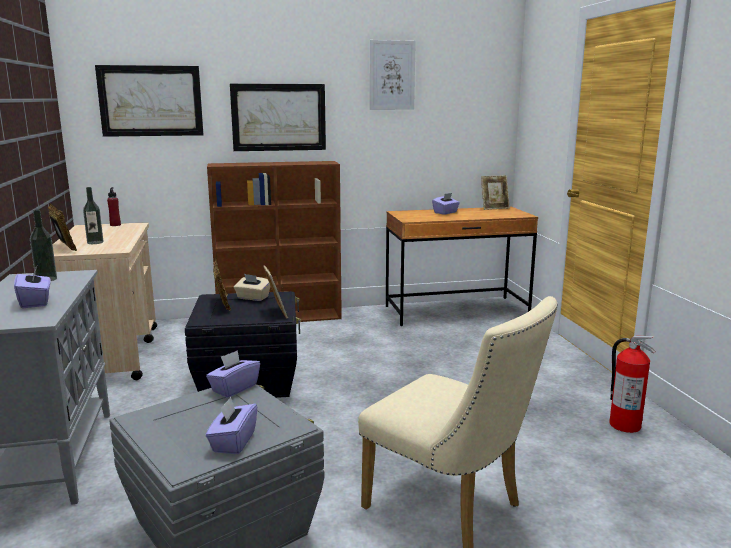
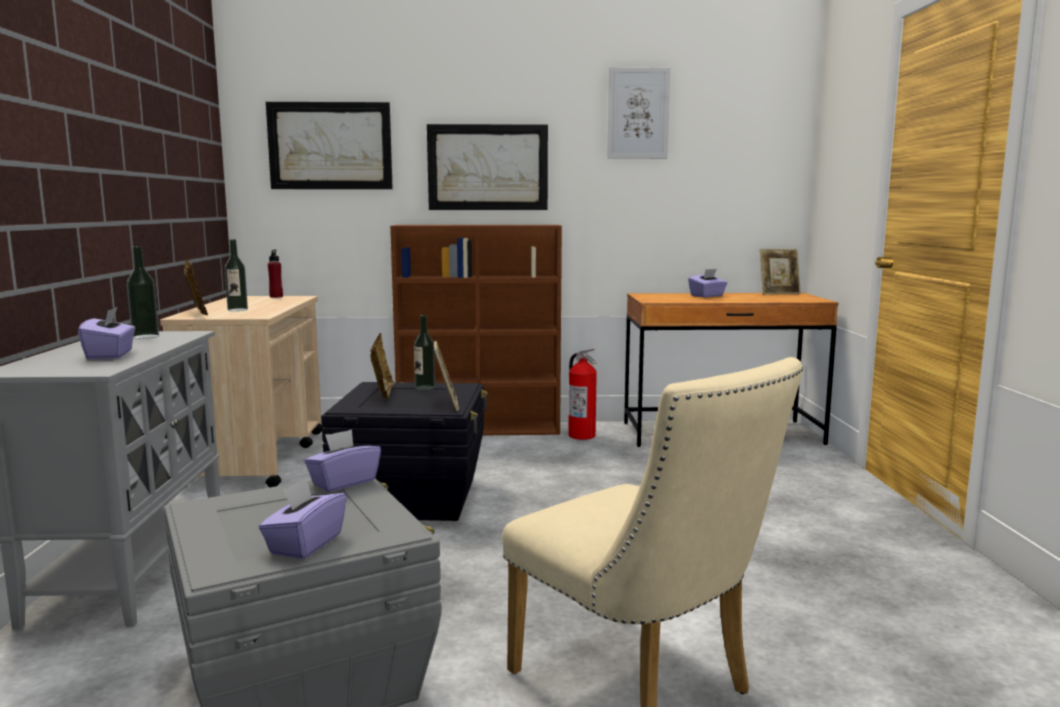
camera: 10 degrees right, 5 degrees down
(252, 298) = (425, 388): beige tissue box -> bottle
(624, 425) = (946, 595): fire extinguisher -> fire extinguisher (582, 435)

